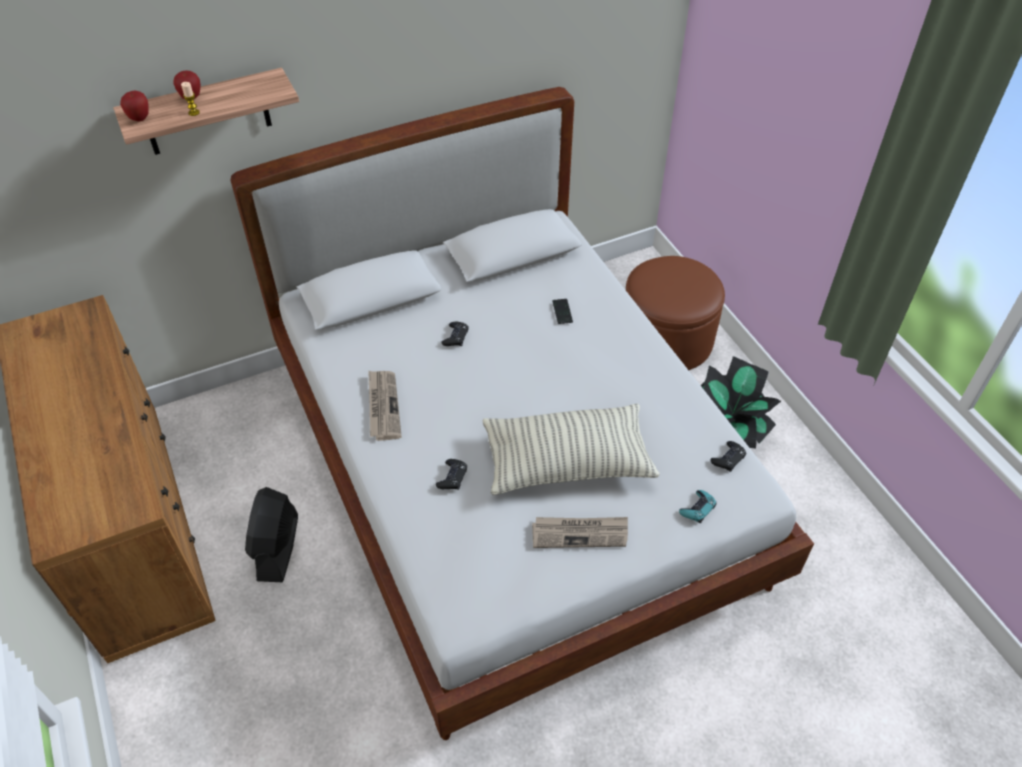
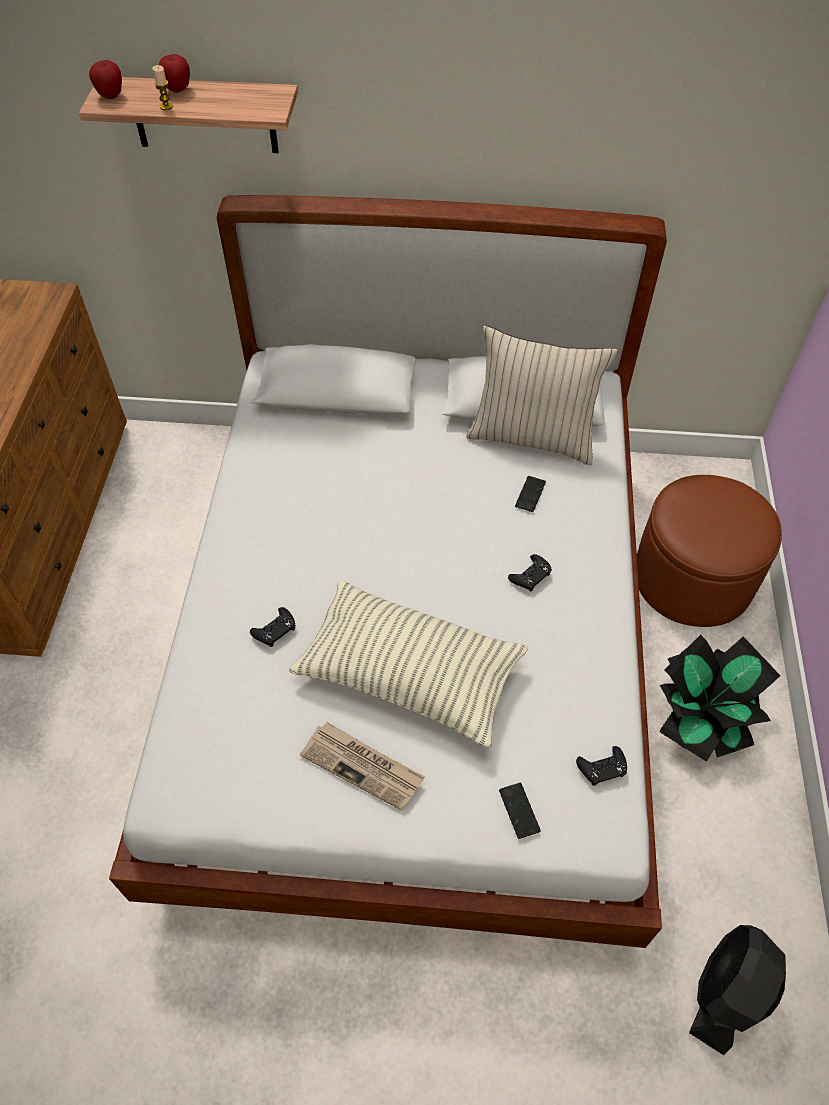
camera: 30 degrees right, 5 degrees up
(277, 548) = (143, 613): black fan -> black fan (726, 993)
(383, 406) = (264, 516): newspaper -> none
(455, 337) = (392, 472): black game controller -> black game controller (530, 575)
(535, 274) = (532, 437): none -> beige pillow
(697, 509) = (519, 811): turquoise game controller -> phone

